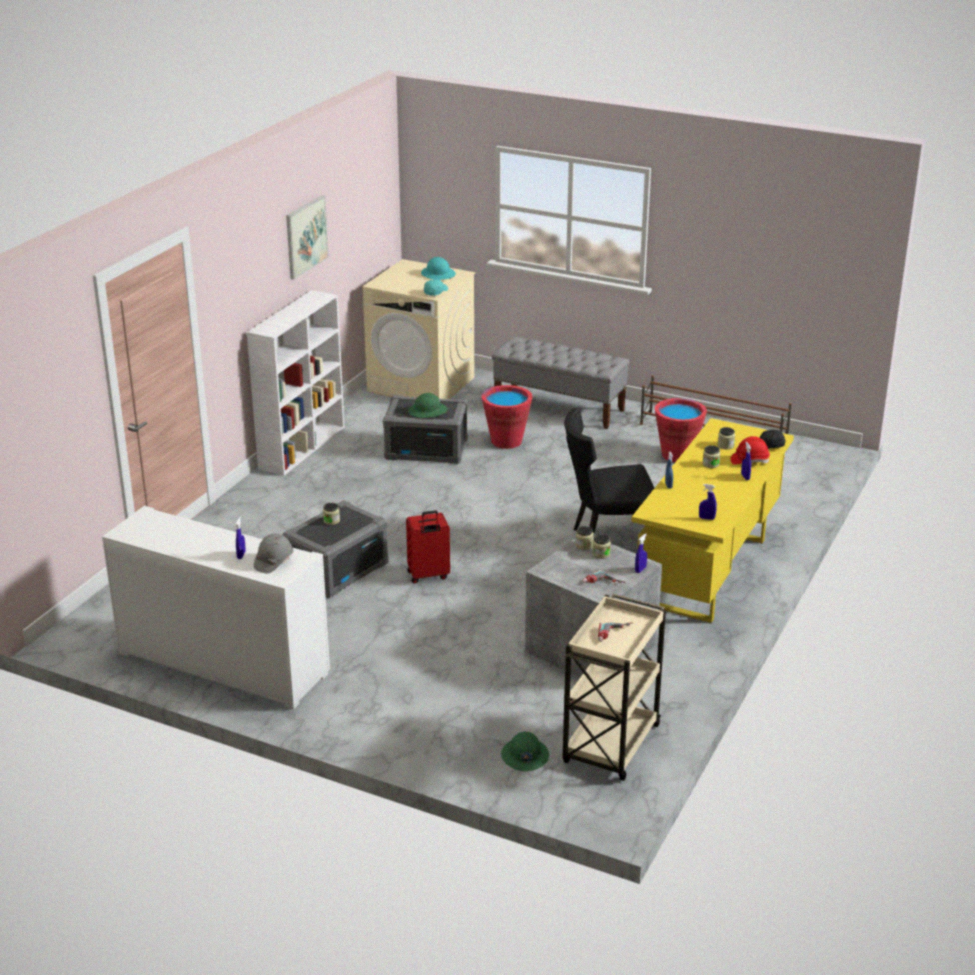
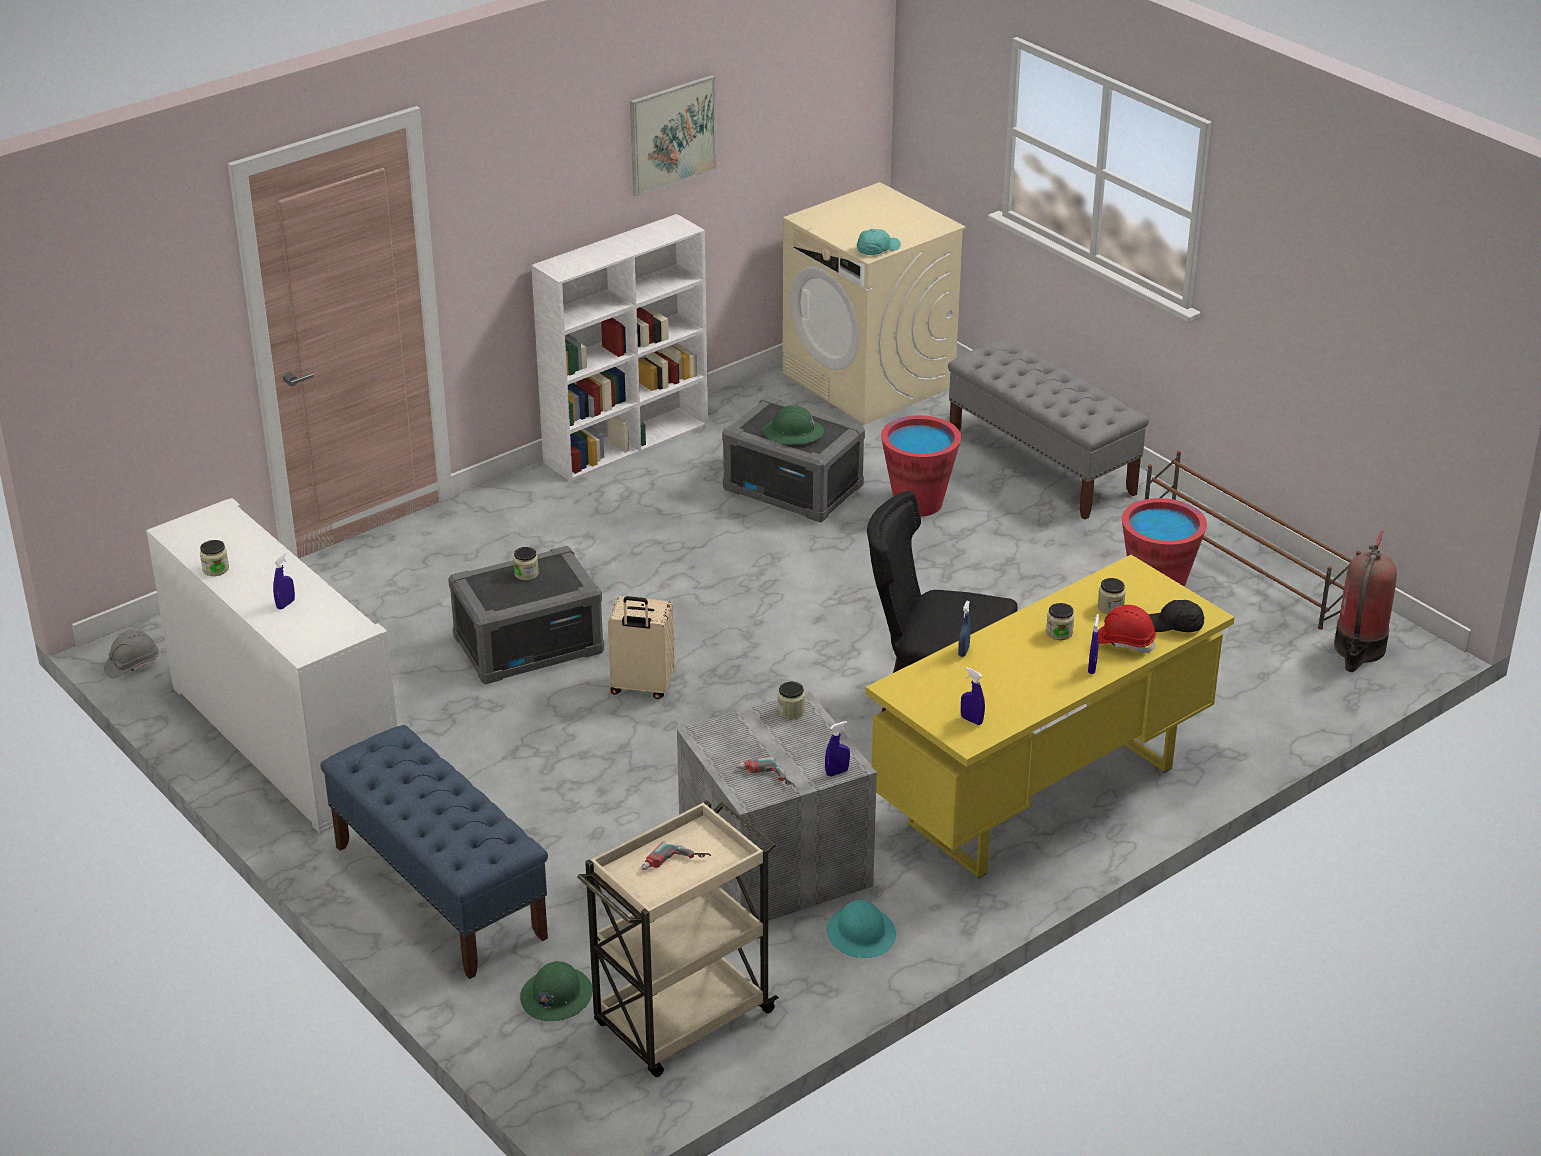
camera: 25 degrees right, 5 degrees up
(273, 562) = (316, 626): grey hard hat -> grey hard hat (132, 665)
(400, 720) = (438, 891): none -> blue bench
(428, 575) = (641, 687): red suitcase -> beige suitcase
(438, 274) = (908, 219): turquoise hard hat -> turquoise hard hat (861, 934)
(601, 554) = (803, 731): jar -> jar (215, 569)
(807, 459) = (1358, 650): none -> fire extinguisher

